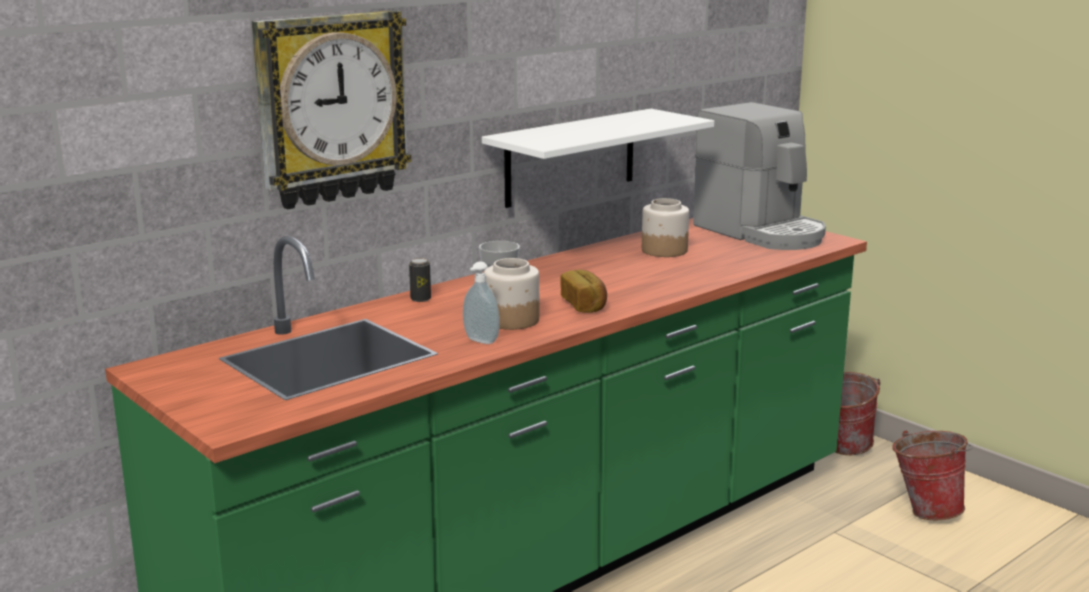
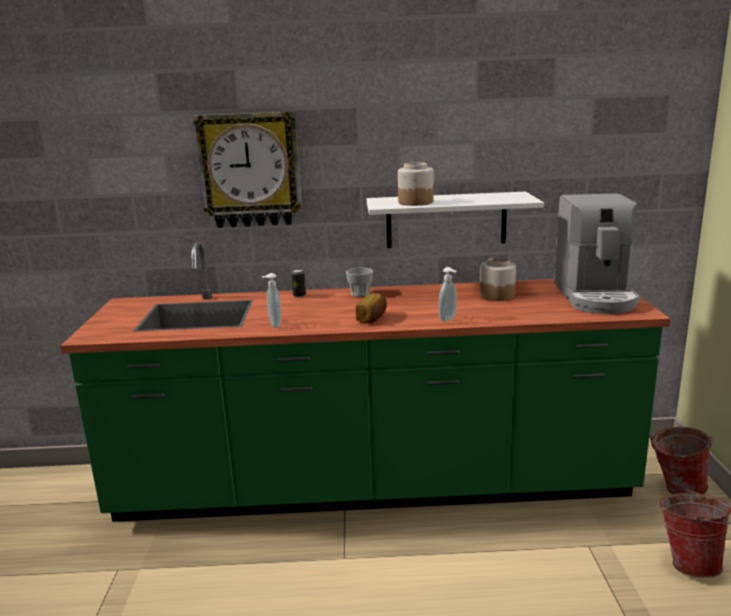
camera: 40 degrees right, 0 degrees up
(511, 320) = (315, 317): jar -> jar (415, 202)
(672, 287) = (448, 319): none -> soap dispenser

